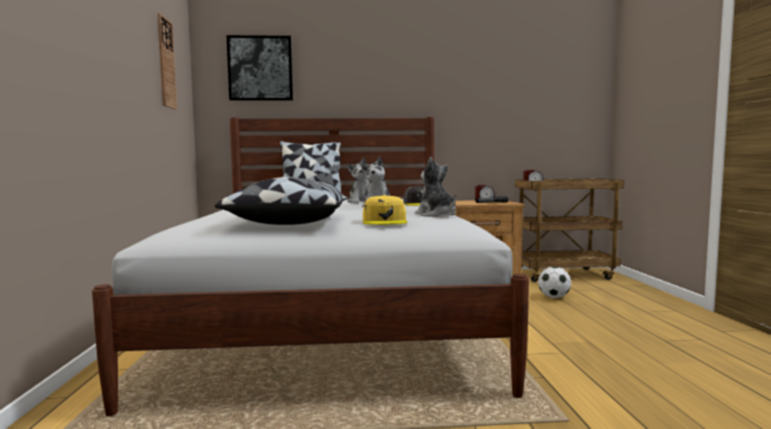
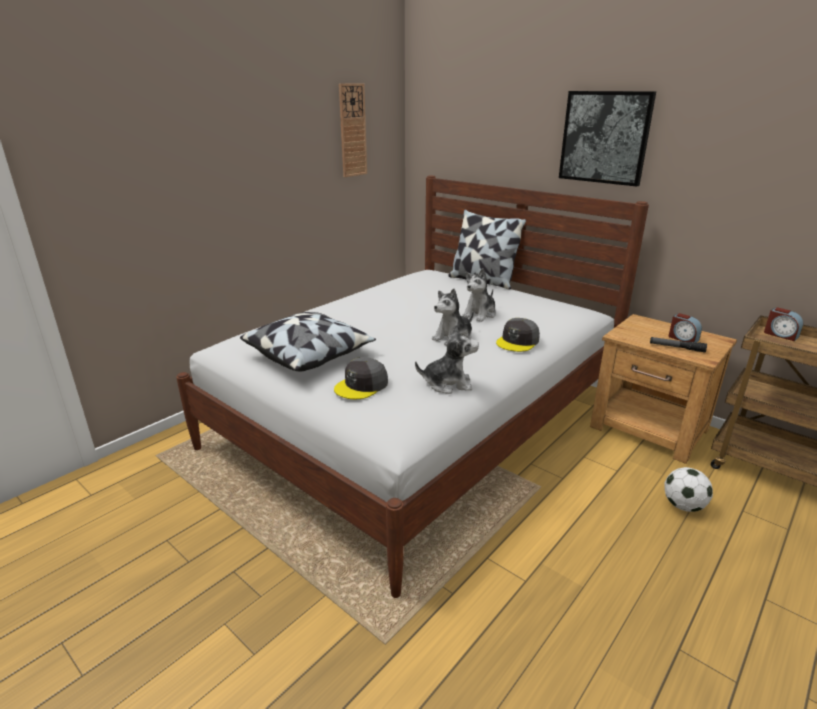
camera: 45 degrees right, 20 degrees up
(260, 68) = (462, 119): picture -> picture (605, 137)
(385, 221) = (362, 385): yellow cap -> grey cap
(436, 215) = (448, 384): plush toy -> plush toy turned 75 degrees clockwise

